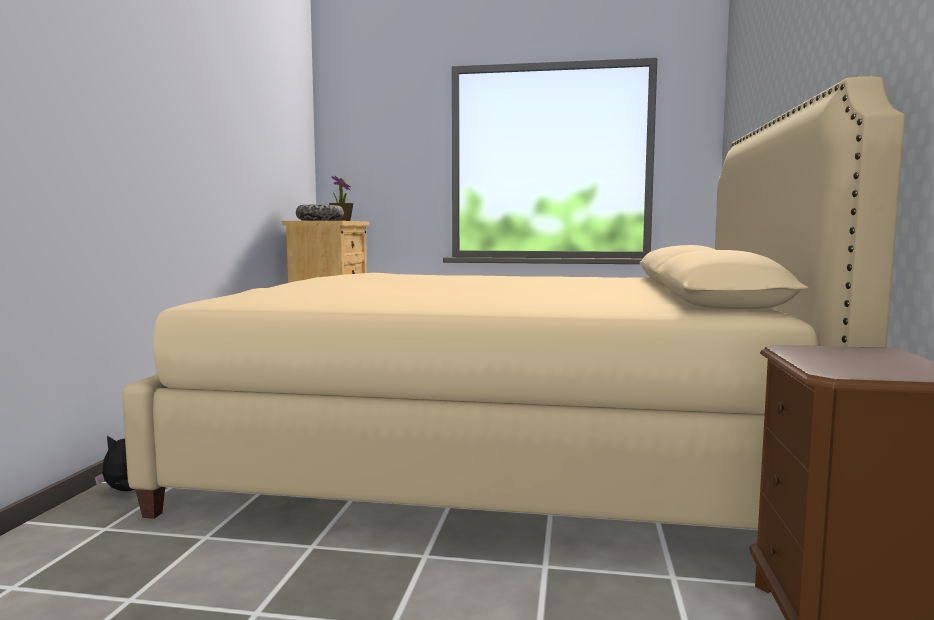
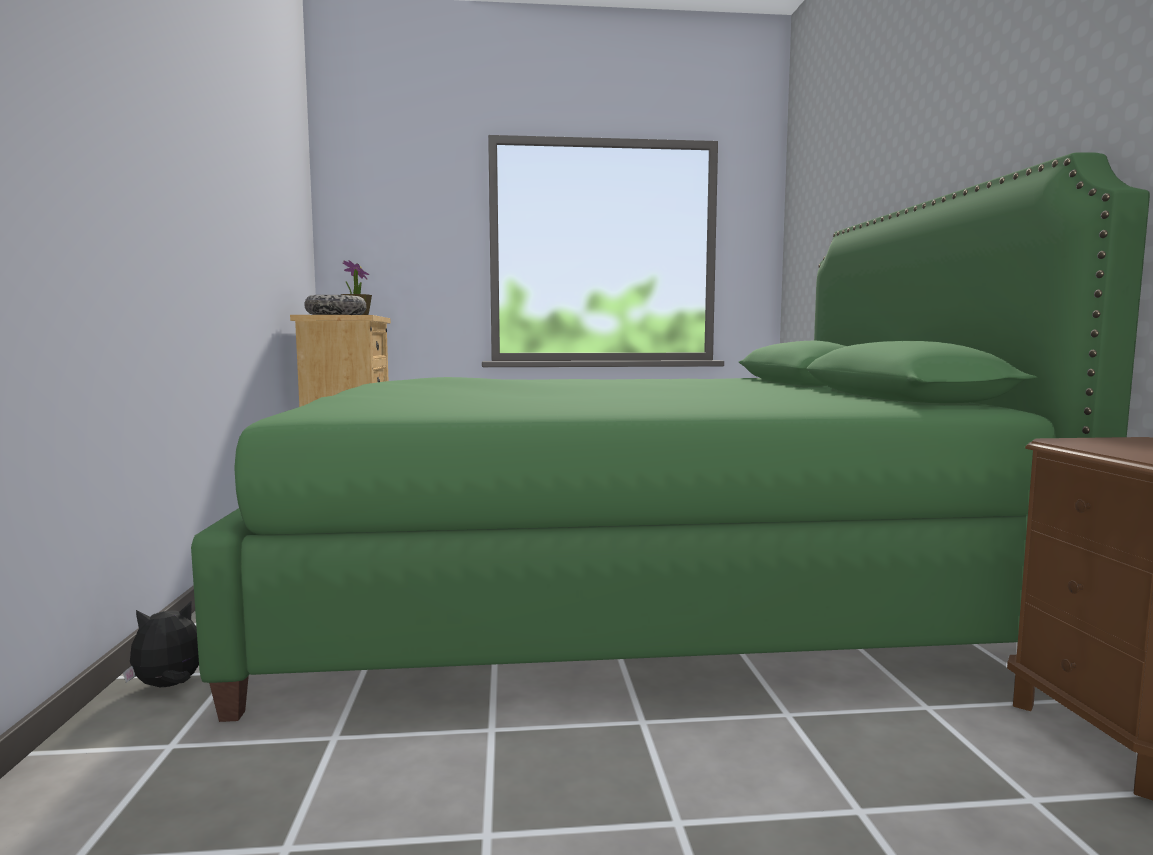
camera: 15 degrees left, 0 degrees up
(497, 456) = (626, 589): beige bed -> green bed

